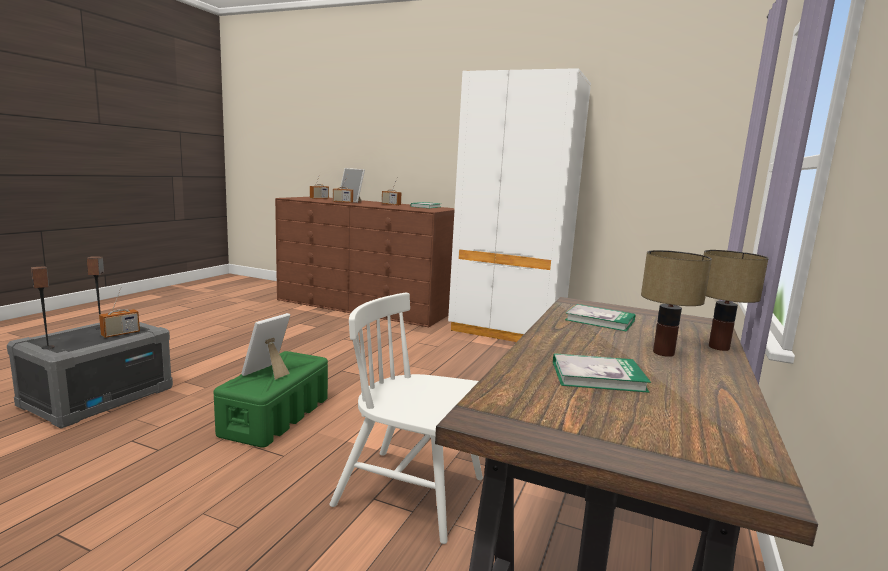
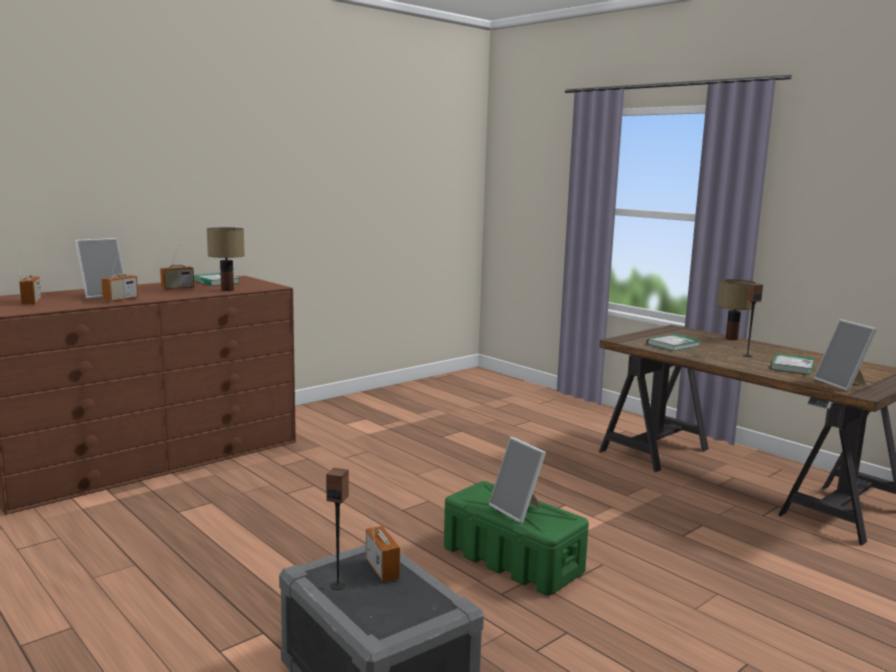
camera: 65 degrees left, 0 degrees up
(48, 347) = (424, 618): speaker -> speaker (747, 355)
(410, 492) = (676, 521): white chair -> none
(507, 330) = (348, 411): white wardrobe -> none
(528, 406) = (843, 384): none -> picture frame
(662, 352) = (744, 349): table lamp -> table lamp (226, 290)

